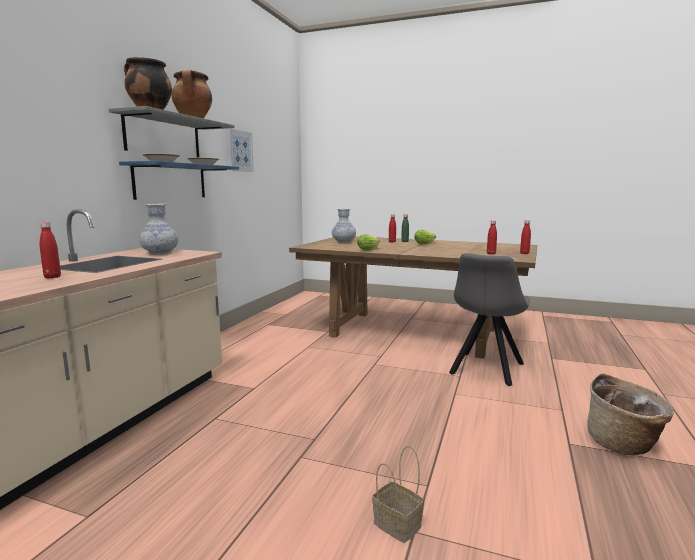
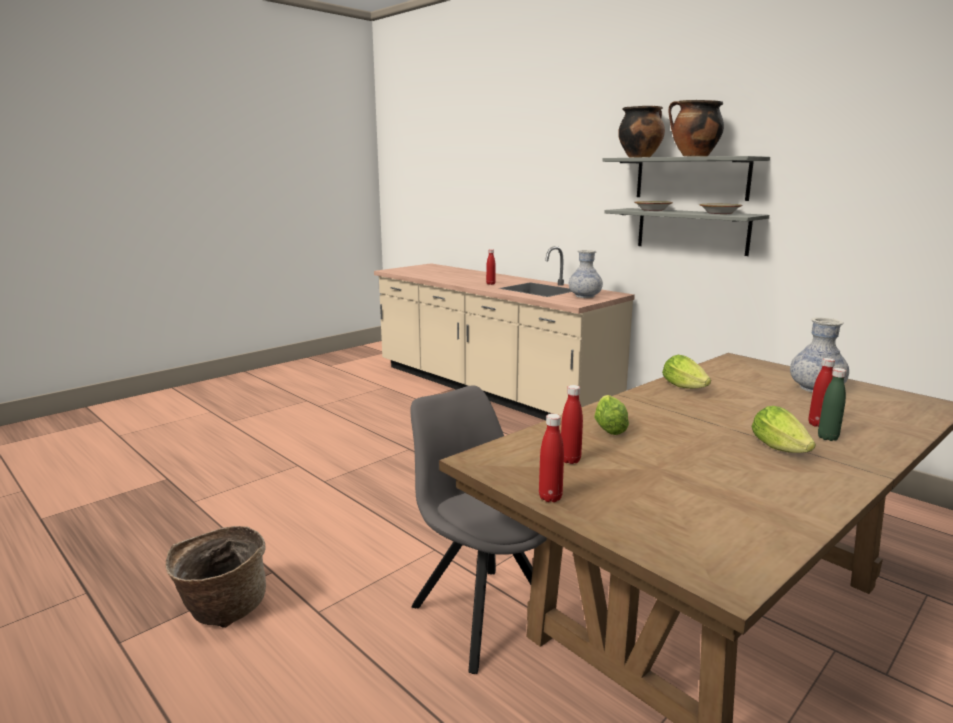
camera: 115 degrees right, 5 degrees up
(171, 181) = (692, 231): blue shelf -> grey shelf
(239, 151) = (865, 187): picture -> none
(395, 524) = (310, 462): basket -> none
(446, 253) = (609, 426): none -> lettuce

